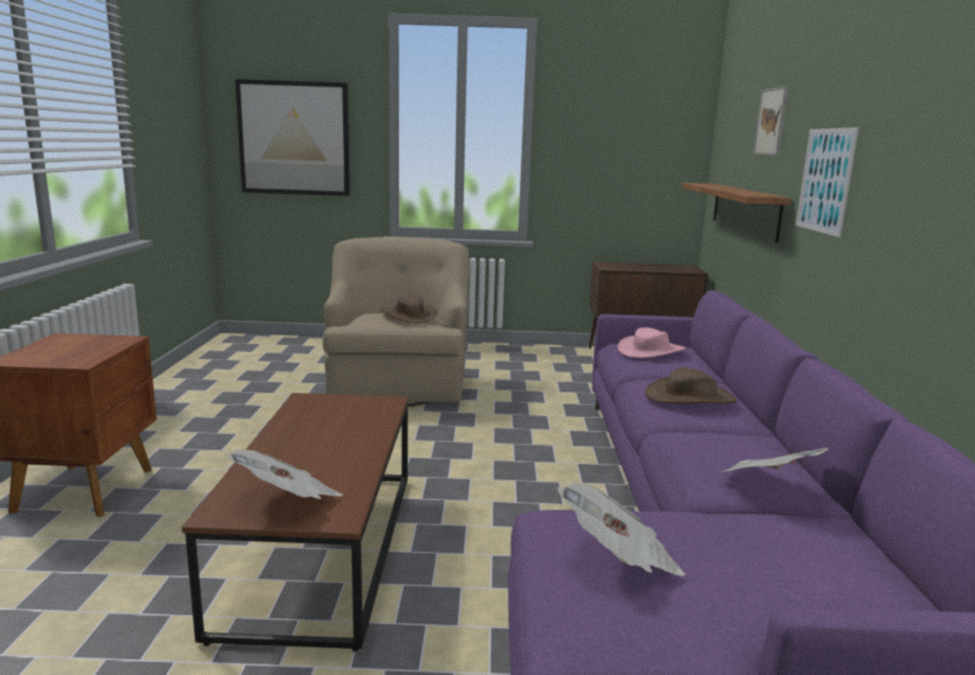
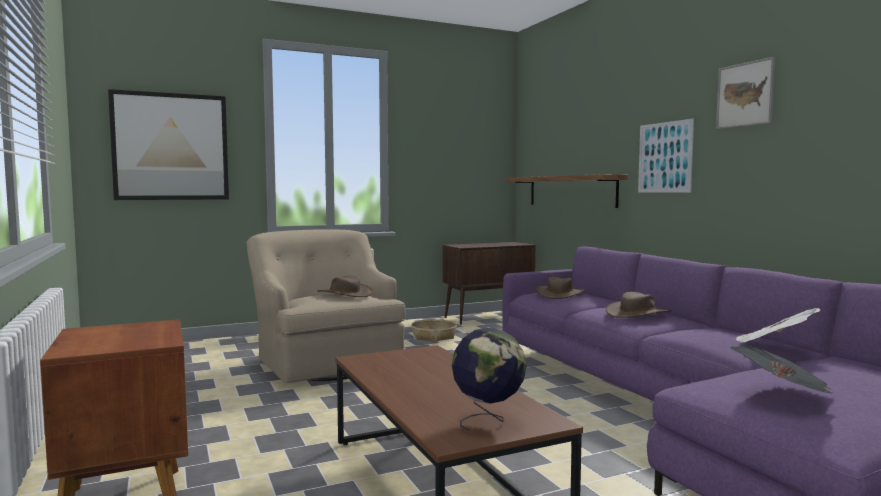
camera: 25 degrees left, 10 degrees down
(287, 501) = (488, 420): newspaper -> globe
(544, 371) = (433, 336): none -> basket
(651, 351) = (560, 294): pink hat -> brown hat
(771, 121) = (591, 125): picture -> picture (745, 94)

